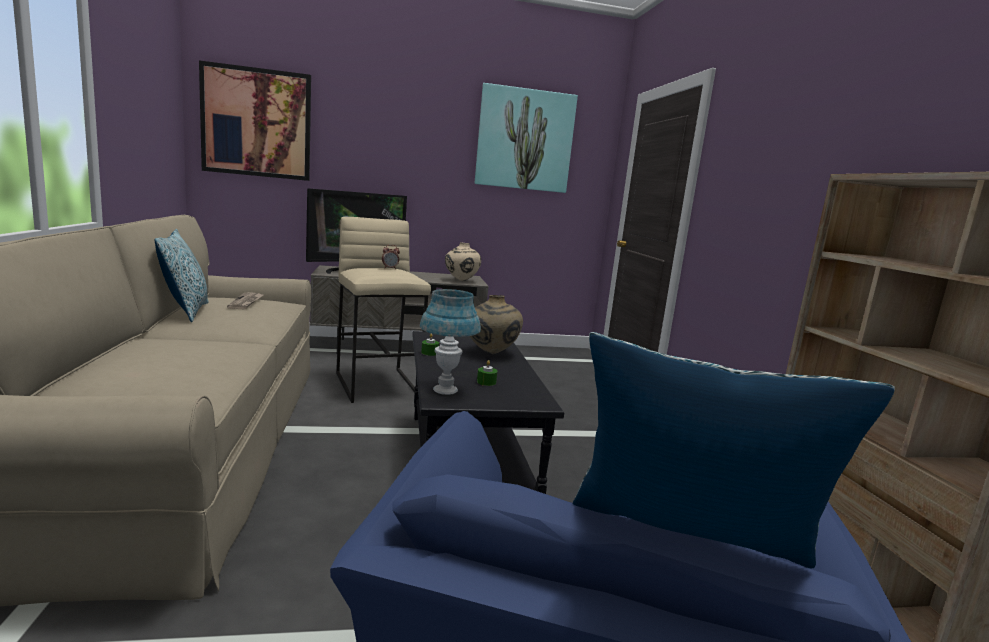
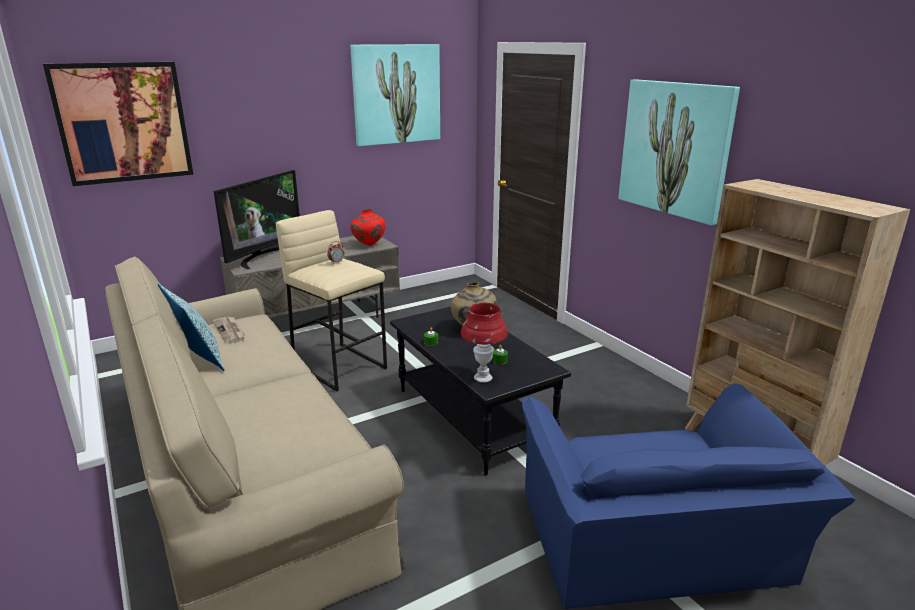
camera: 20 degrees left, 10 degrees up
(445, 390) = (483, 378): blue table lamp -> red table lamp
(461, 280) = (369, 245): beige vase -> red vase
(686, 555) = (743, 461): pillow -> none
(797, 168) = (675, 149): none -> picture

